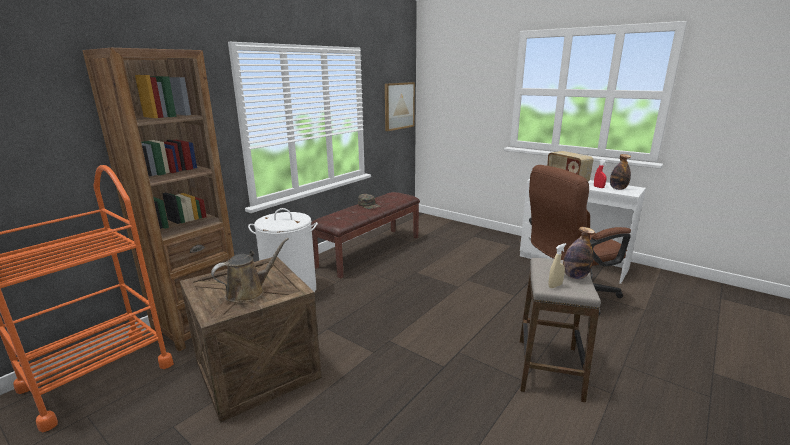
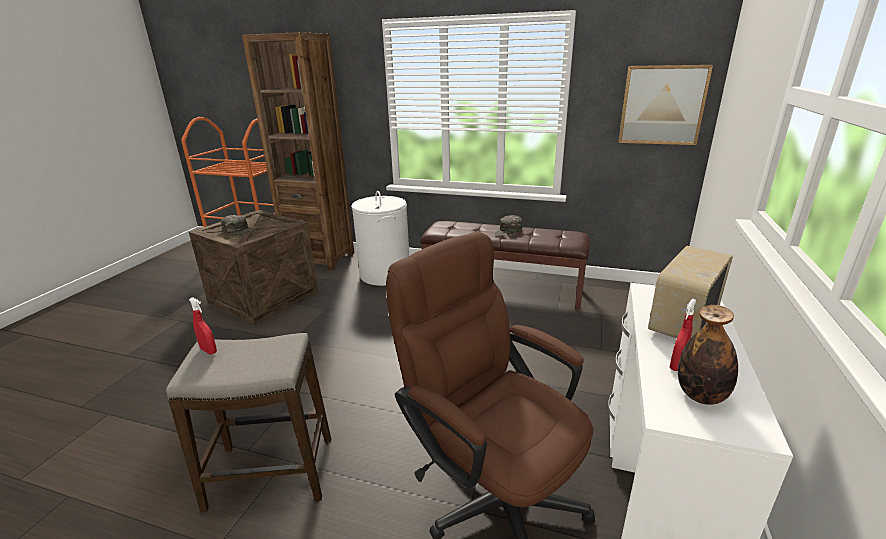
camera: 70 degrees right, 5 degrees up
(249, 292) = (239, 230): brown watering can -> green cap
(555, 285) = (208, 350): beige spray bottle -> red spray bottle
(574, 276) = (239, 367): bottle -> none

